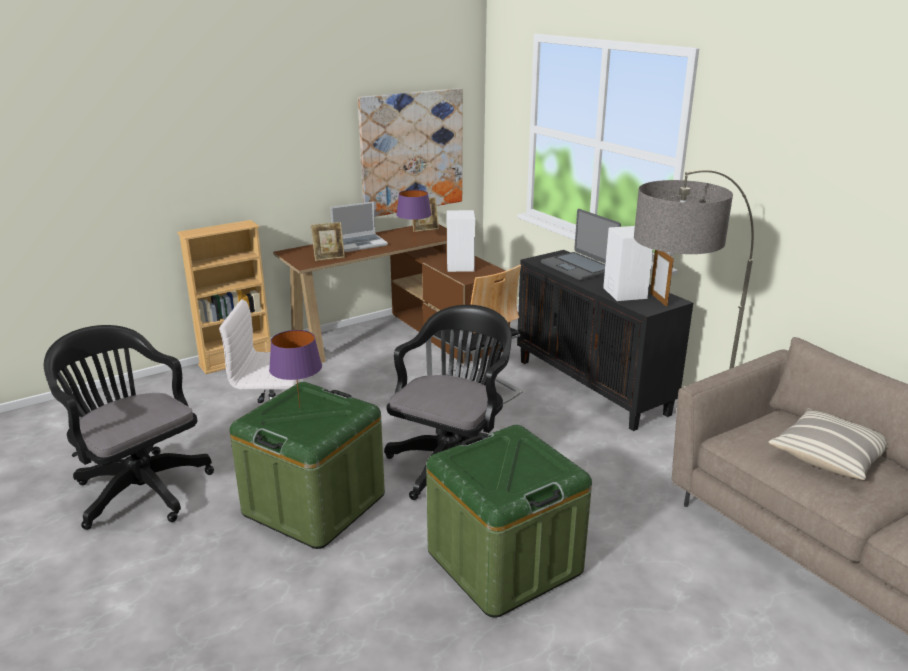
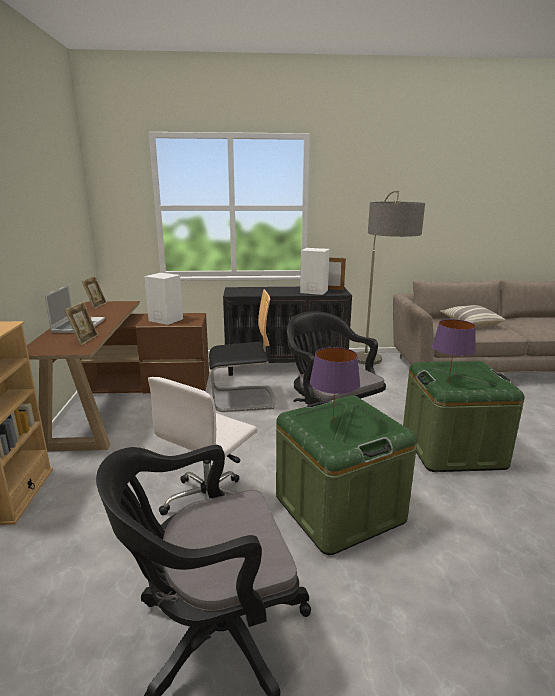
camera: 60 degrees left, 5 degrees down
(412, 152) = (67, 238): picture -> none
(414, 245) = (122, 314): purple table lamp -> purple table lamp (448, 382)
(578, 267) = (260, 290): laptop -> none

